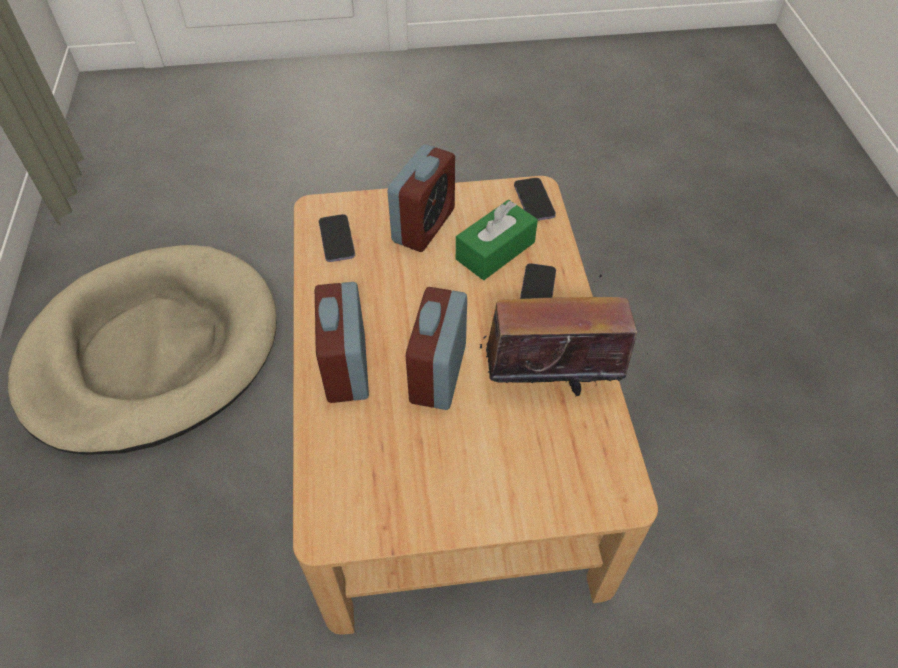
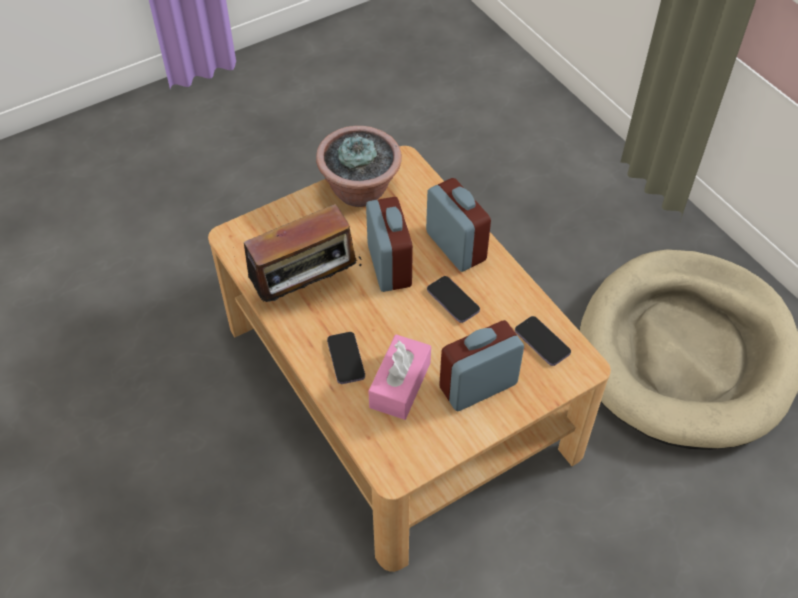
camera: 155 degrees right, 0 degrees up
(415, 500) = (360, 191): none -> potted plant
(423, 225) = (478, 386): alarm clock -> alarm clock turned 60 degrees clockwise
(495, 251) = (400, 385): green tissue box -> pink tissue box
(534, 201) = (391, 457): phone -> phone (453, 300)

